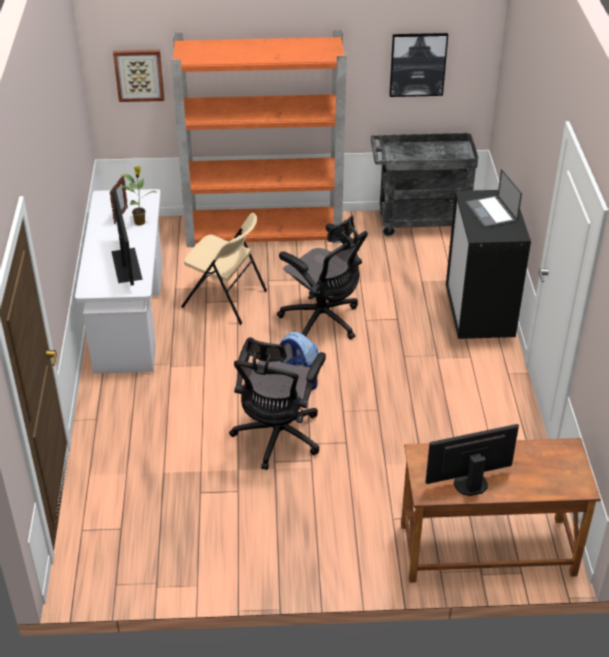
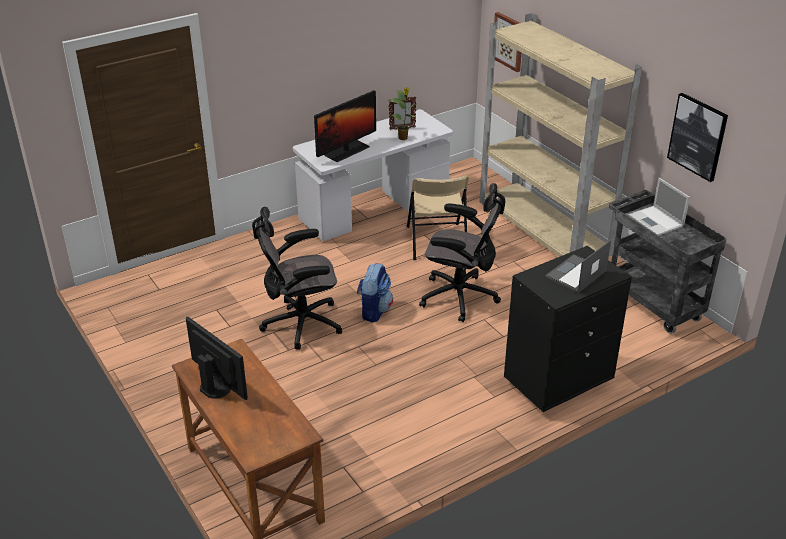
camera: 60 degrees right, 5 degrees down
(264, 229) = (543, 227): orange bookcase -> beige bookcase
(321, 320) = (459, 296): office chair -> office chair turned 90 degrees counterclockwise
(410, 153) = (656, 221): none -> laptop

